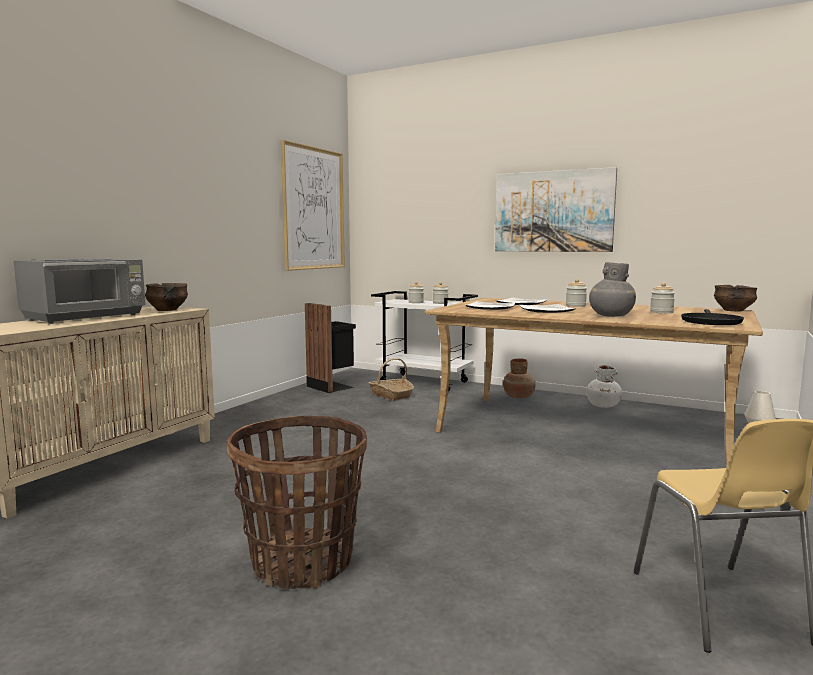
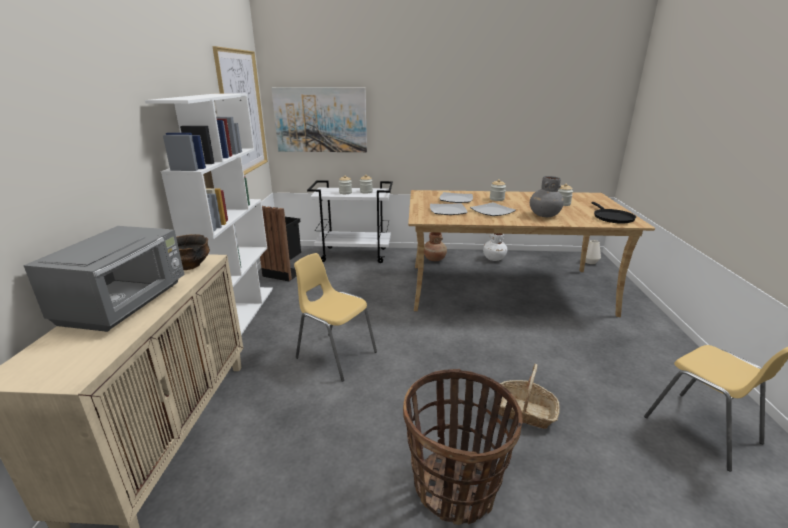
camera: 25 degrees left, 15 degrees up
(253, 407) = (240, 313): none -> white bookcase
(306, 448) = (335, 355): none -> yellow chair
(391, 395) = (343, 274): basket -> basket (524, 411)
(553, 211) = (453, 113): picture -> picture (320, 120)
(733, 310) = (594, 195): bowl -> none

